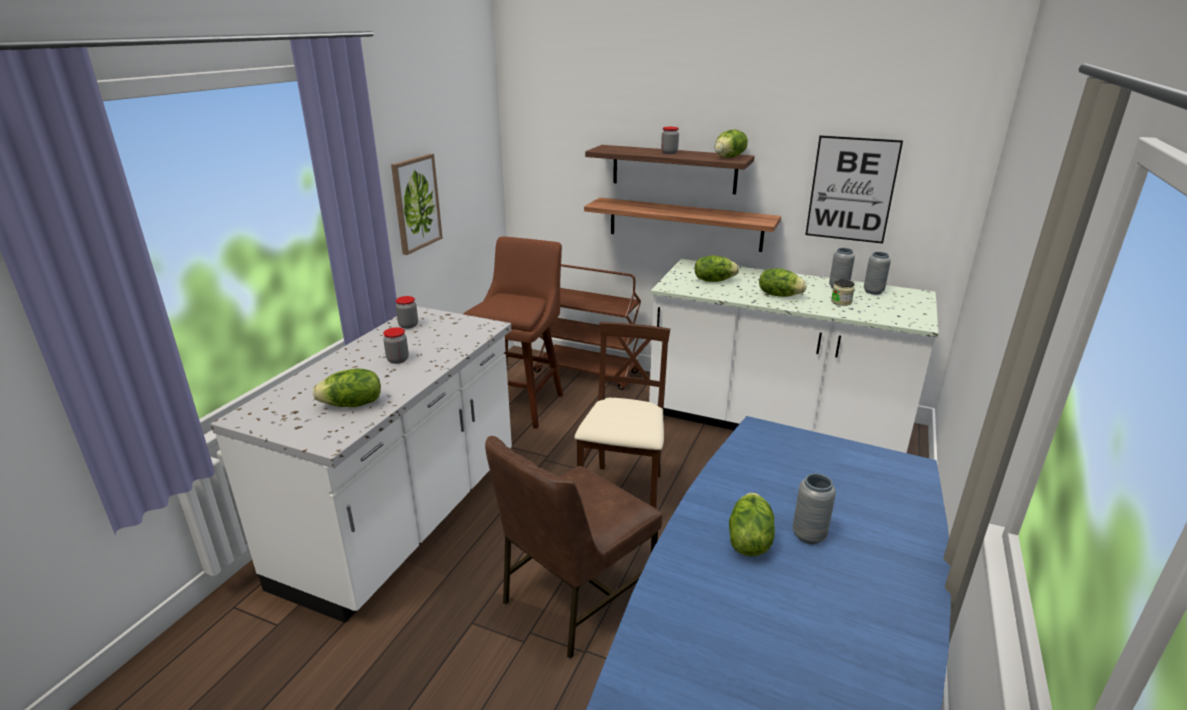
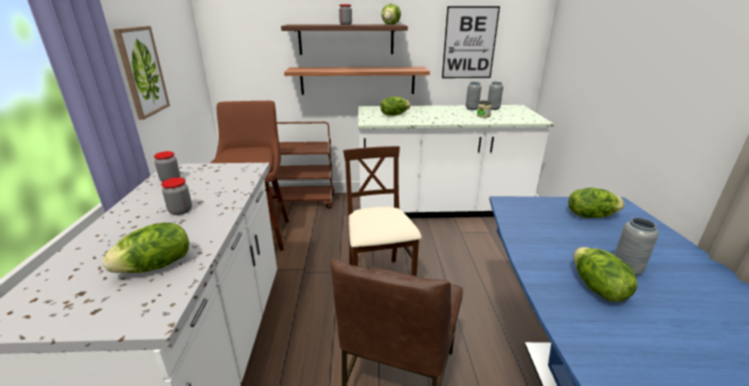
camera: 25 degrees left, 0 degrees up
(779, 295) = (444, 117): lettuce -> lettuce (590, 215)

